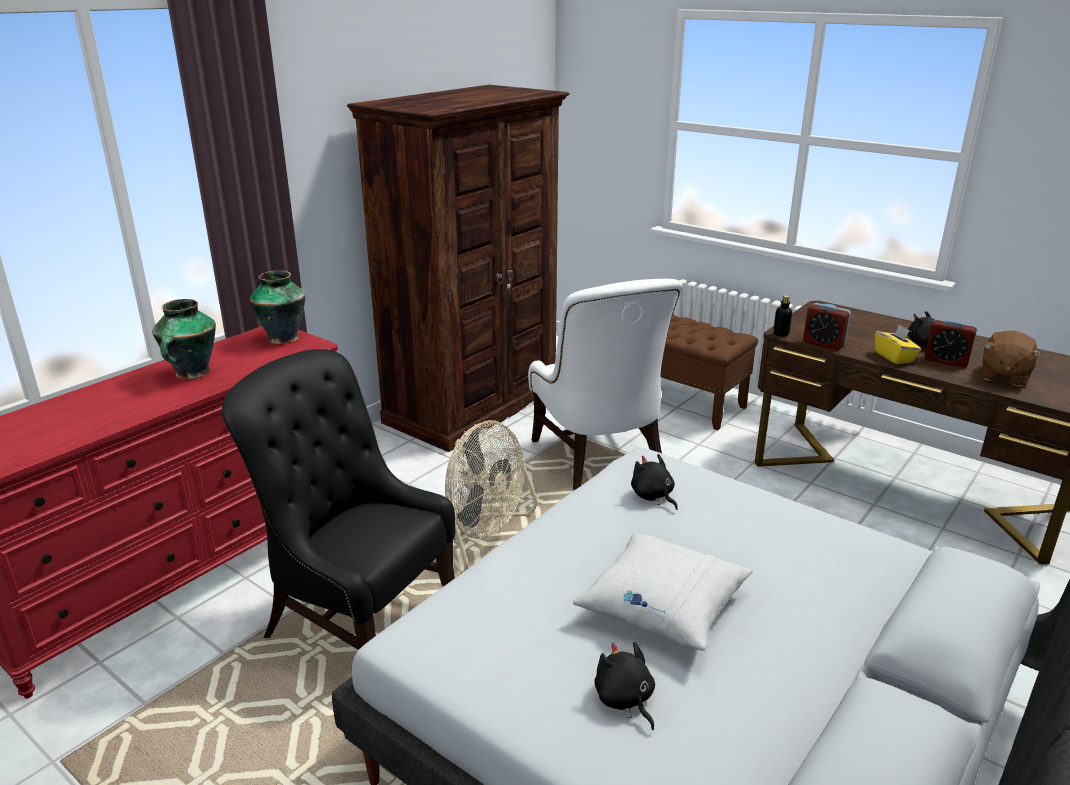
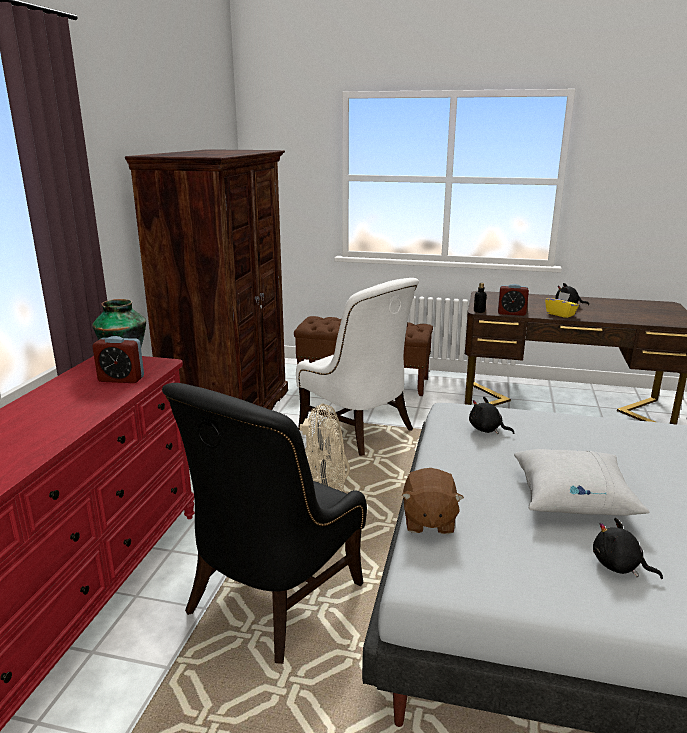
camera: 25 degrees left, 5 degrees down
(192, 374) = (66, 402): vase -> none
(359, 620) = (272, 598): black chair -> black chair turned 60 degrees counterclockwise
(946, 361) = (589, 312): alarm clock -> alarm clock (121, 379)
(1003, 376) = (629, 315): brown plush toy -> brown plush toy (428, 521)

